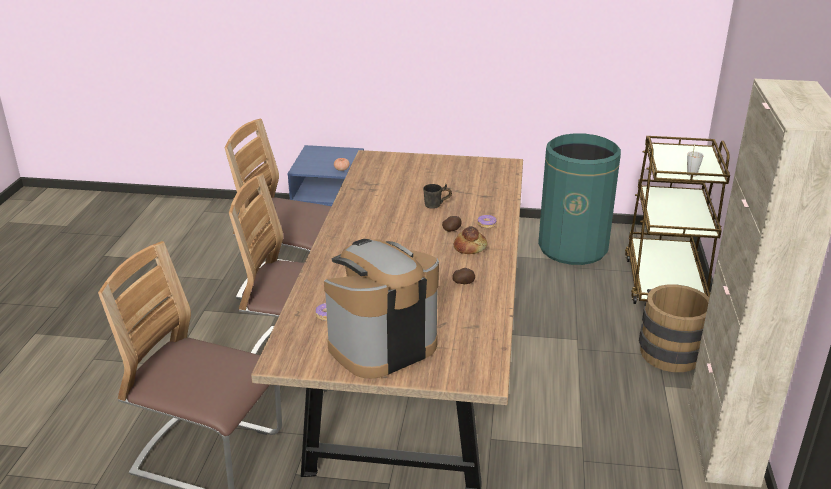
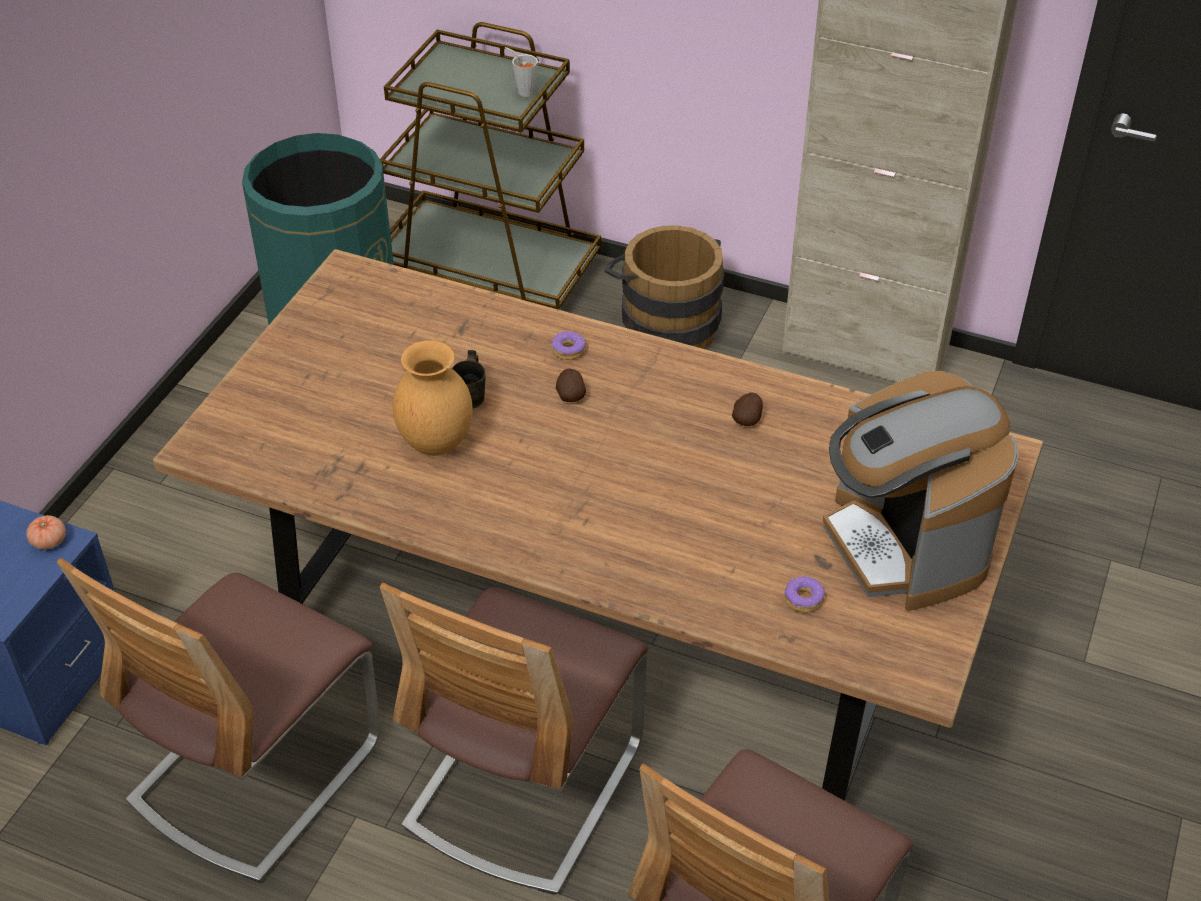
camera: 75 degrees left, 15 degrees up
(398, 203) = (436, 443): none -> brown vase
(469, 247) = (638, 387): bread -> none

